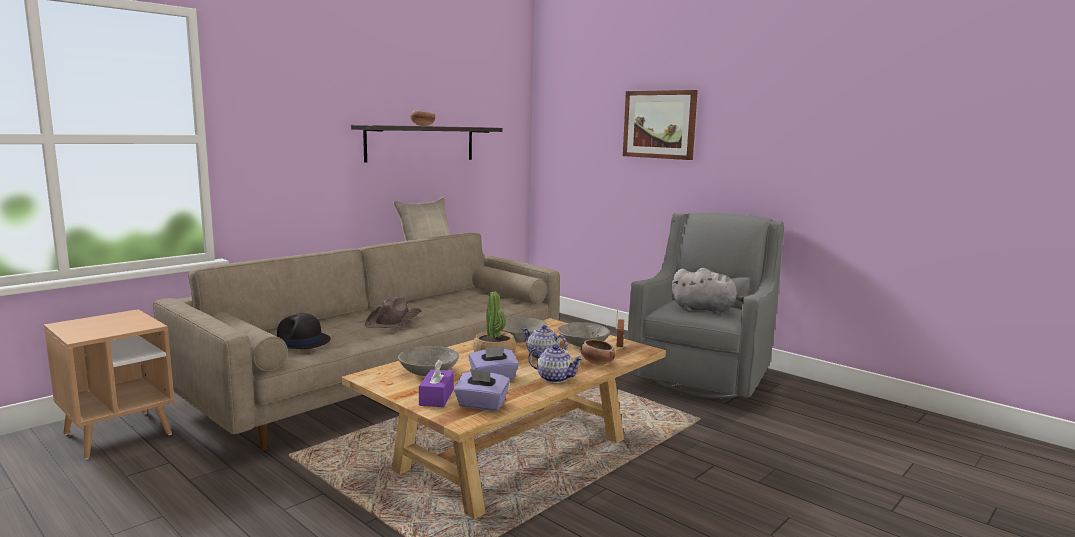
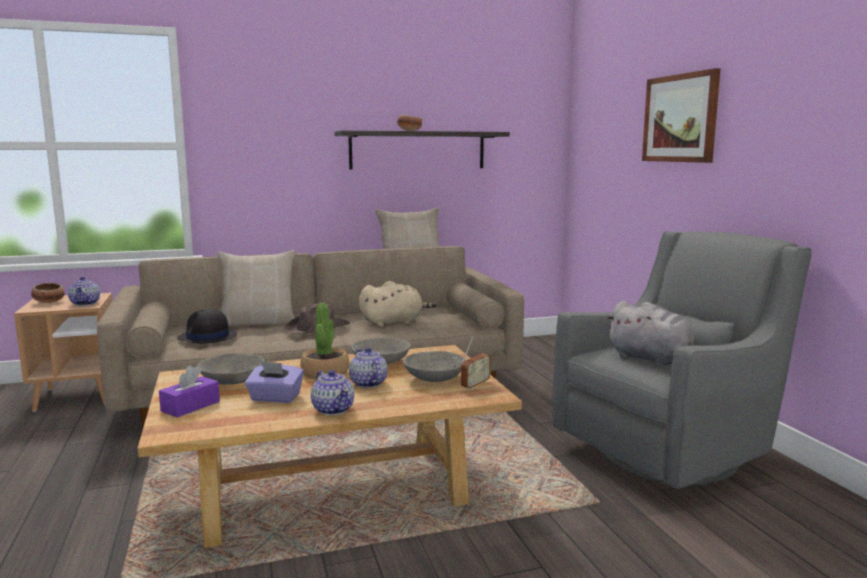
camera: 30 degrees right, 0 degrees up
(138, 323) = (85, 303): none -> teapot
(322, 322) = (258, 322): none -> beige pillow
(451, 307) = (394, 322): none -> beige plush toy
(481, 405) = (211, 423): purple tissue box -> none
(596, 363) = (410, 401): bowl -> bowl (49, 302)

